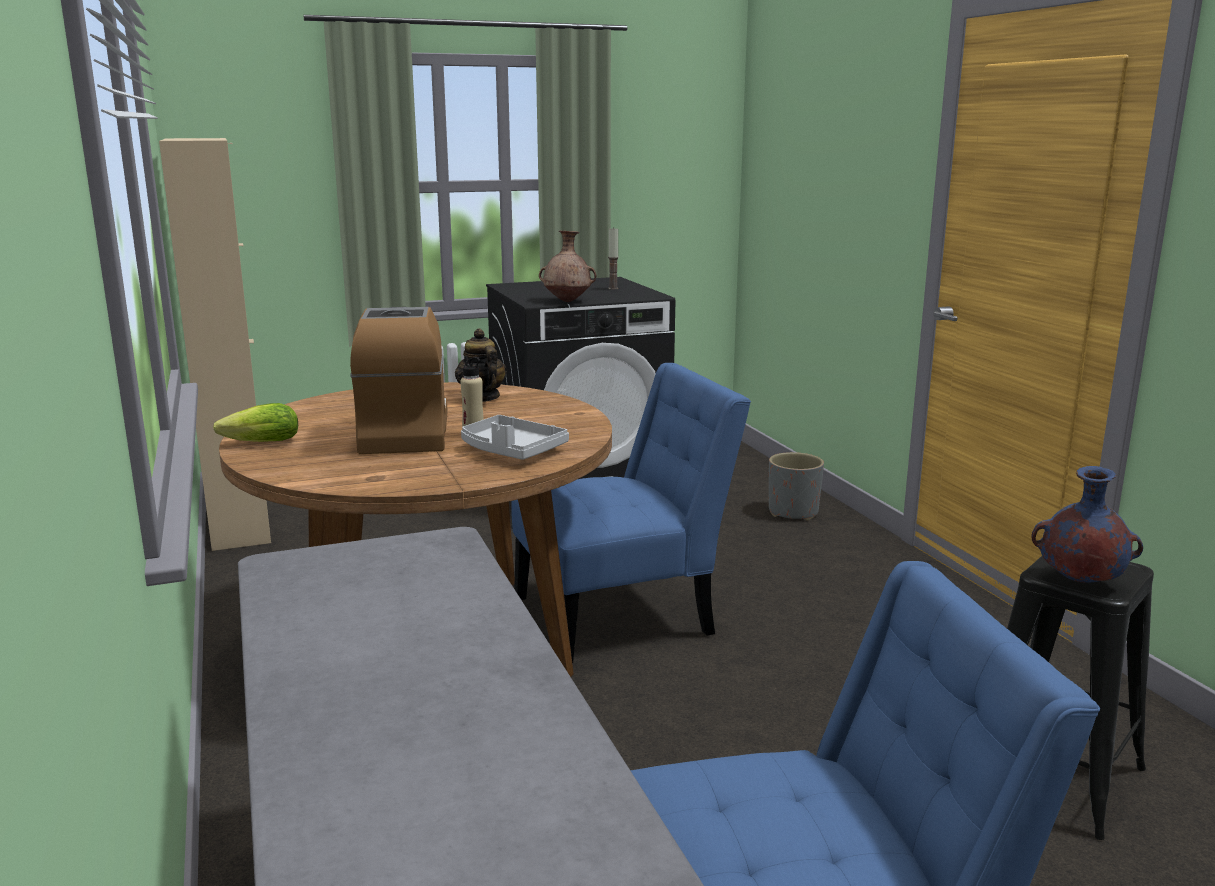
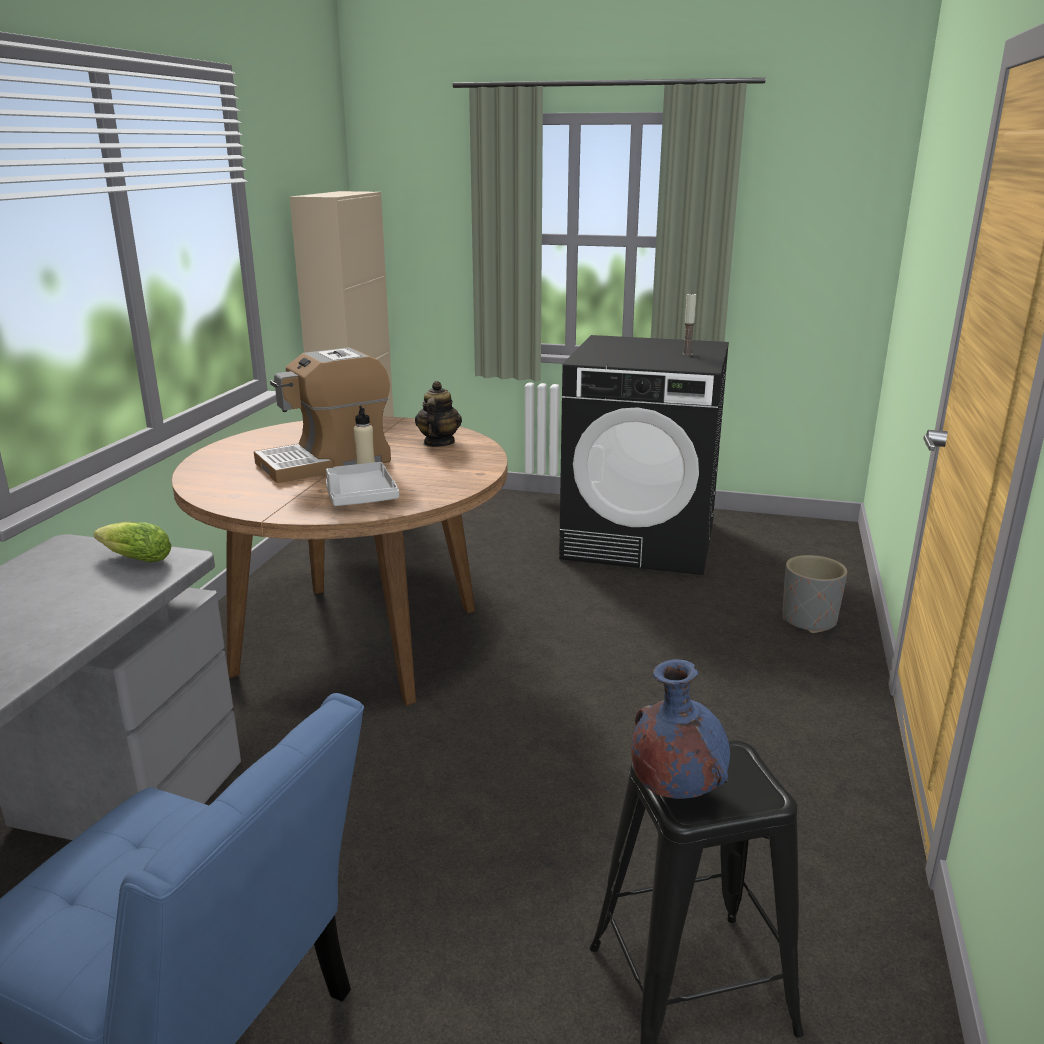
camera: 35 degrees right, 5 degrees up
(258, 443) = (228, 449): lettuce -> lettuce (133, 559)
(405, 433) = (326, 462): coffee machine -> coffee machine turned 150 degrees counterclockwise
(568, 301) = (613, 362): brown vase -> none
(623, 614) = (520, 666): blue chair -> none

